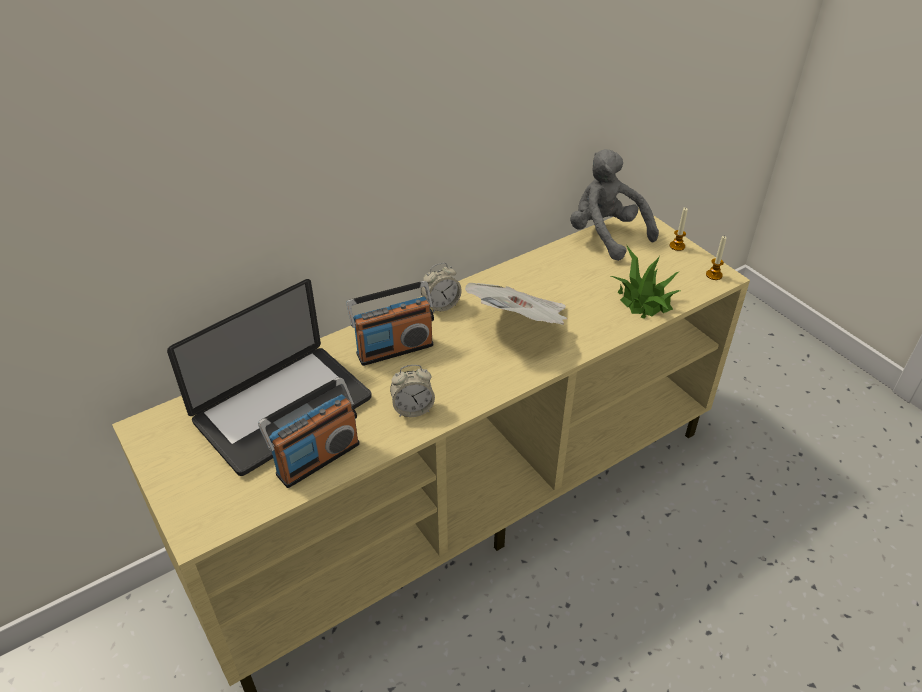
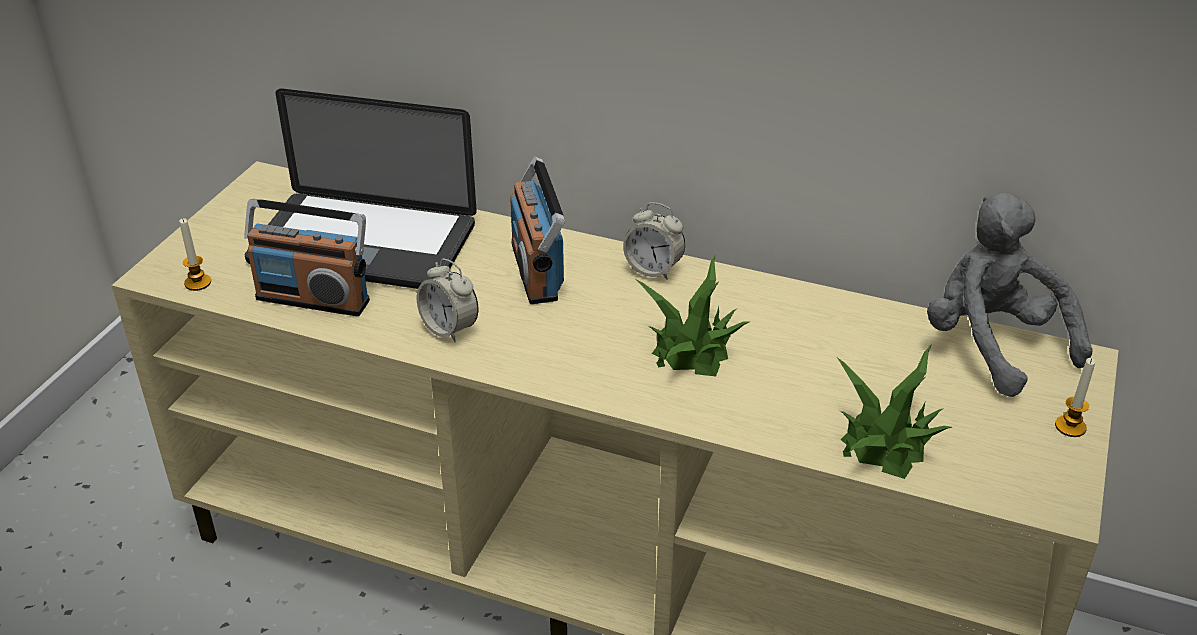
camera: 55 degrees right, 5 degrees down
(394, 349) = (536, 271): radio -> radio turned 45 degrees clockwise
(520, 324) = (693, 346): newspaper -> potted plant
(606, 235) = (992, 345): grey plush toy -> grey plush toy turned 45 degrees counterclockwise
(714, 275) = (1051, 495): candle -> candle (198, 283)

